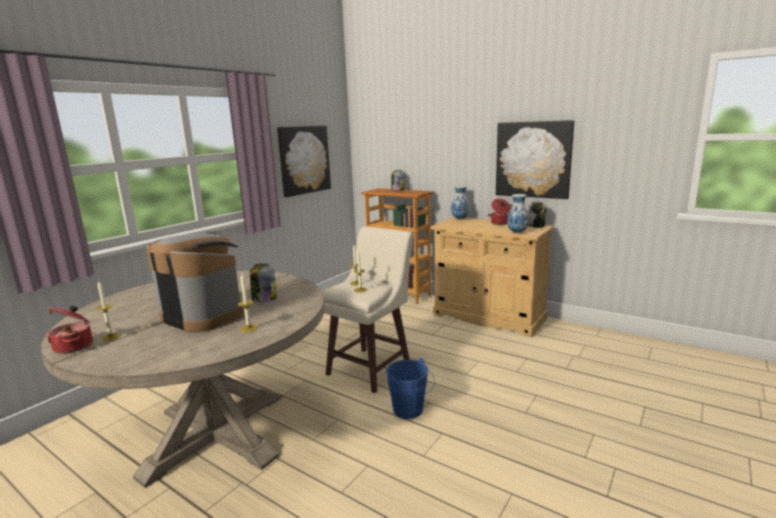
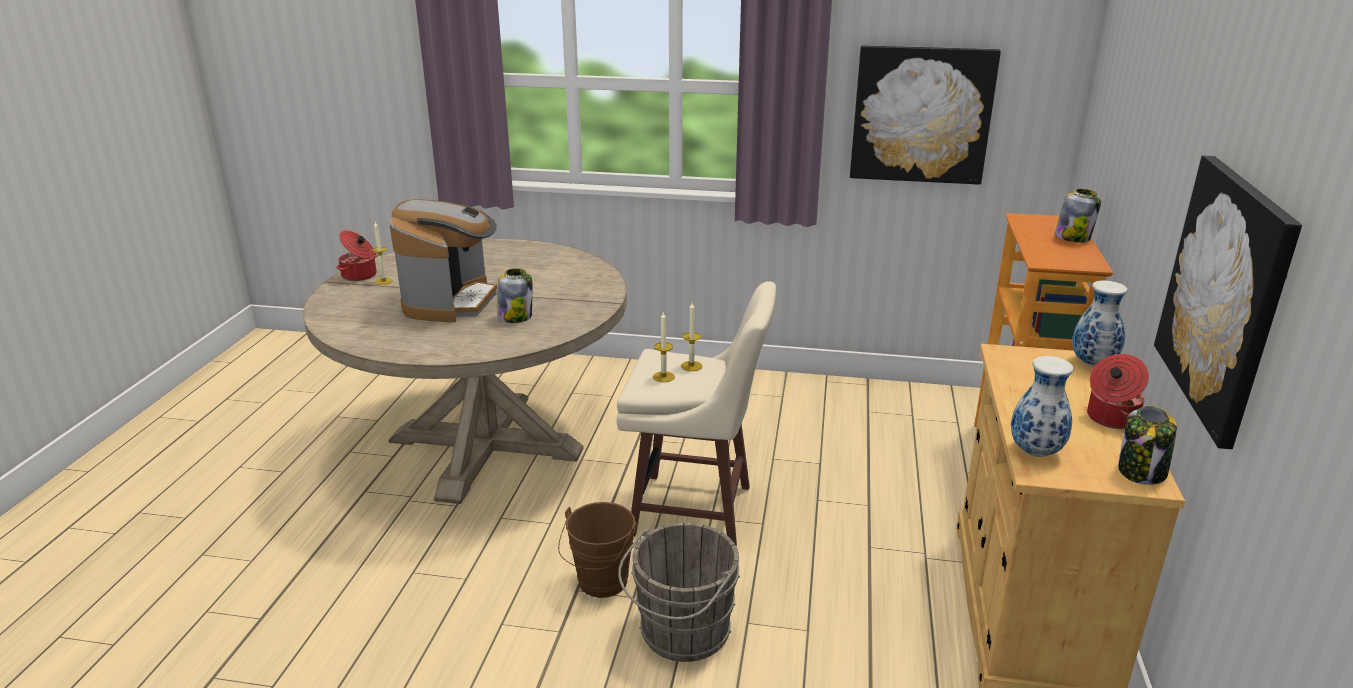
camera: 65 degrees right, 10 degrees up
(249, 328) = (421, 336): candle -> none
(410, 411) = (600, 585): blue bucket -> brown bucket
(464, 393) = (681, 634): none -> grey bucket

